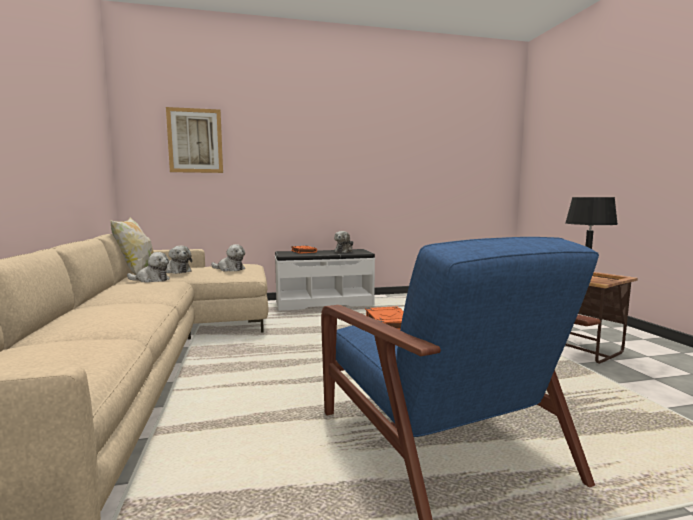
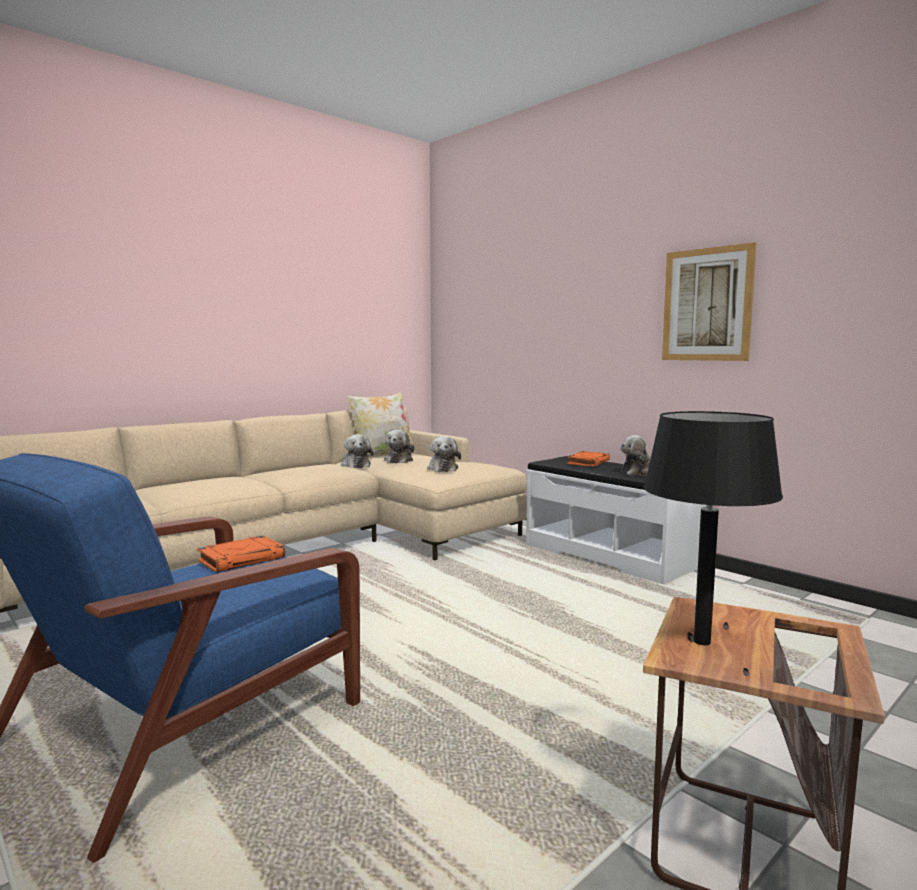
camera: 60 degrees right, 0 degrees up
(195, 141) = (495, 293): picture -> picture (707, 305)

